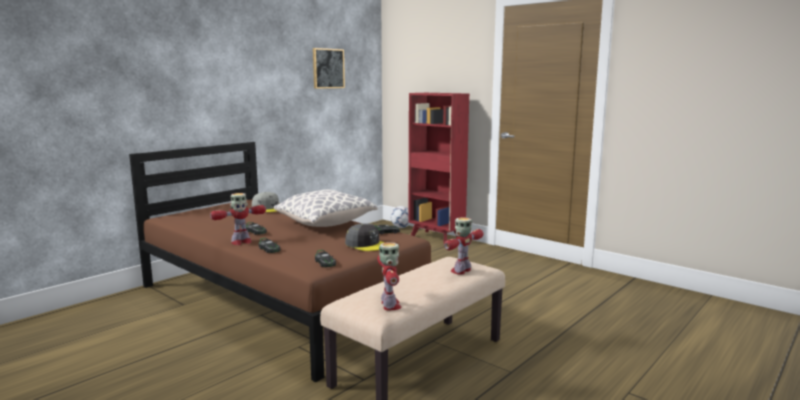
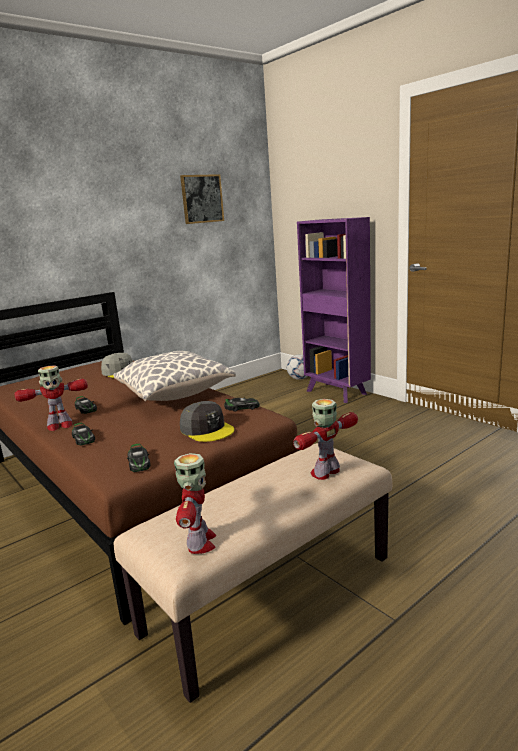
camera: 10 degrees right, 5 degrees up
(436, 238) = (337, 393): red bookcase -> purple bookcase

